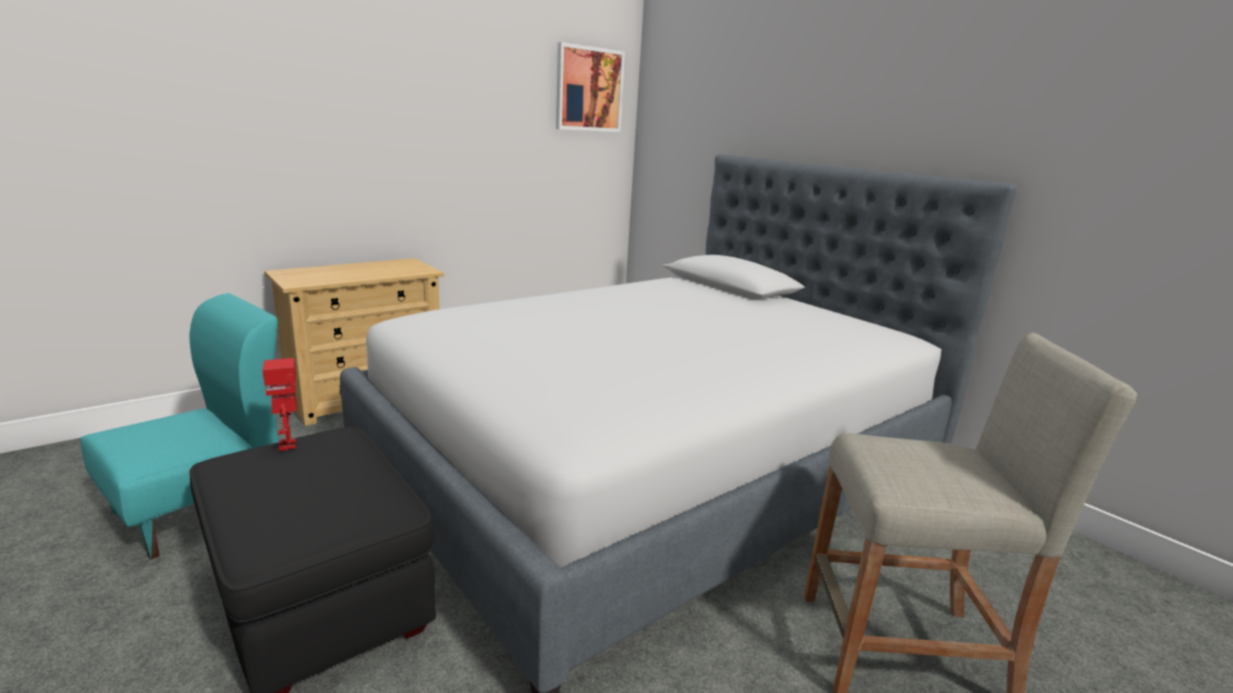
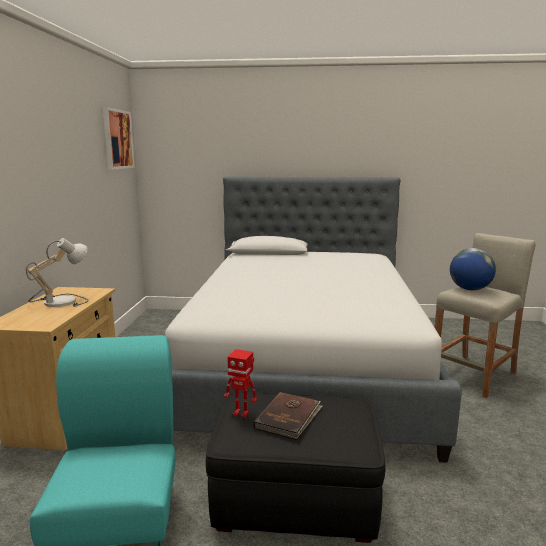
camera: 45 degrees left, 5 degrees down
(296, 475) = (289, 417): none -> brown book
(372, 269) = (60, 301): none -> table lamp
(911, 452) = (470, 289): none -> globe

